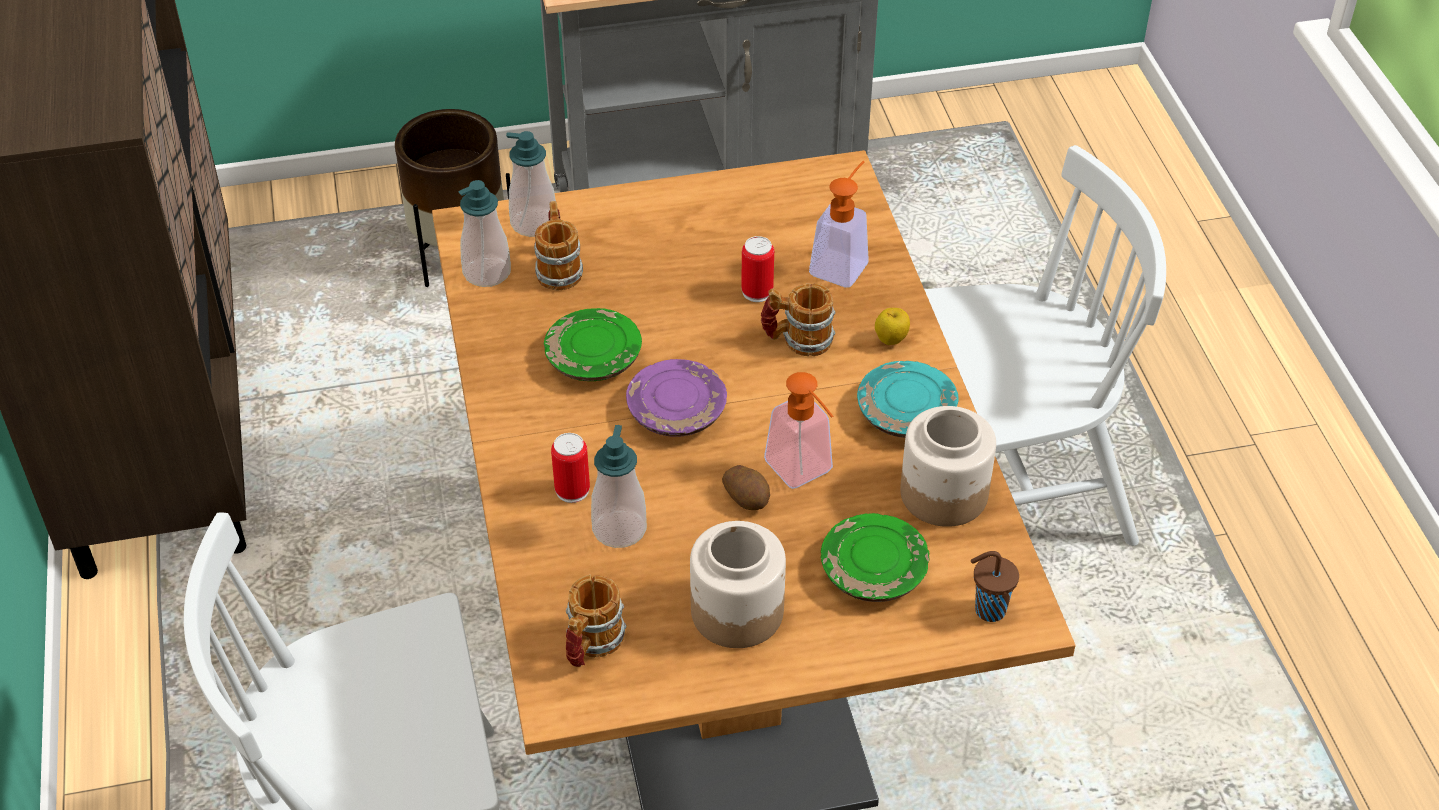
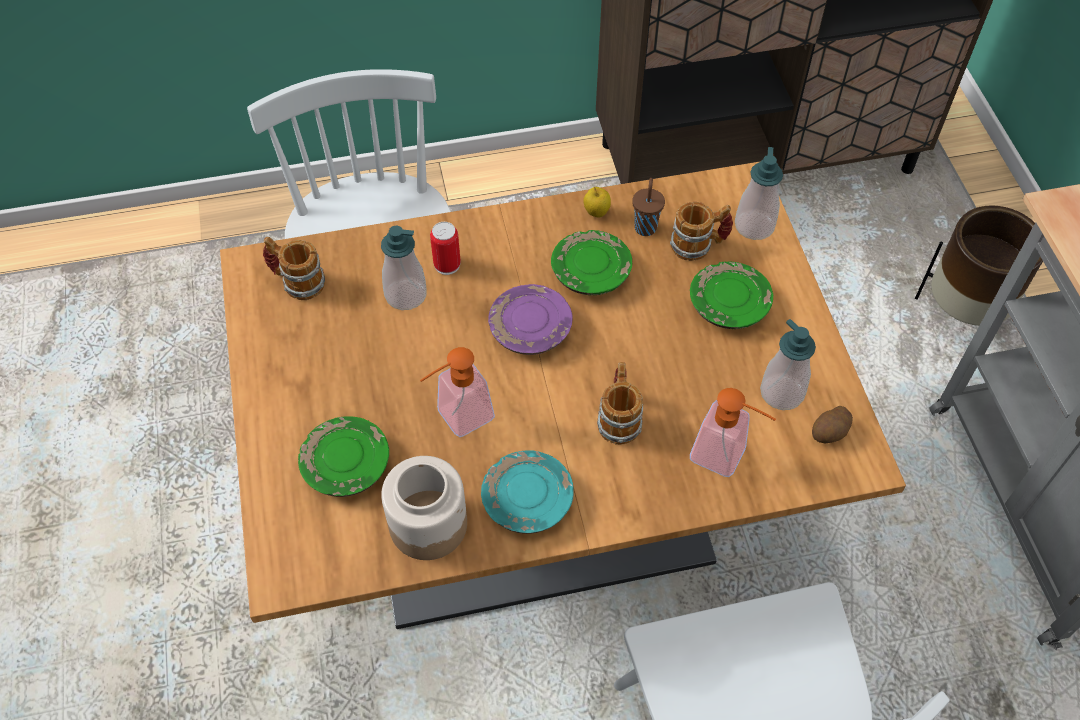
camera: 90 degrees right, 10 degrees up
(487, 272) = (689, 199): soap dispenser -> soap dispenser (782, 393)
(647, 250) = (728, 305): none -> green plate
(736, 610) = (317, 370): jar -> none
(747, 497) = (432, 378): potato -> potato (830, 432)
(757, 292) = (680, 387): can -> none
(891, 341) = (621, 493): apple -> apple (596, 213)
(988, 610) = (295, 549): brown cup -> brown cup (645, 227)

